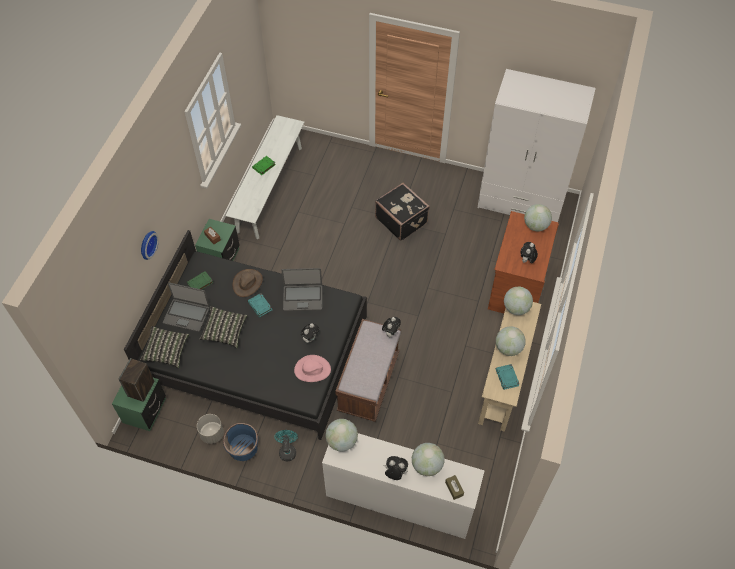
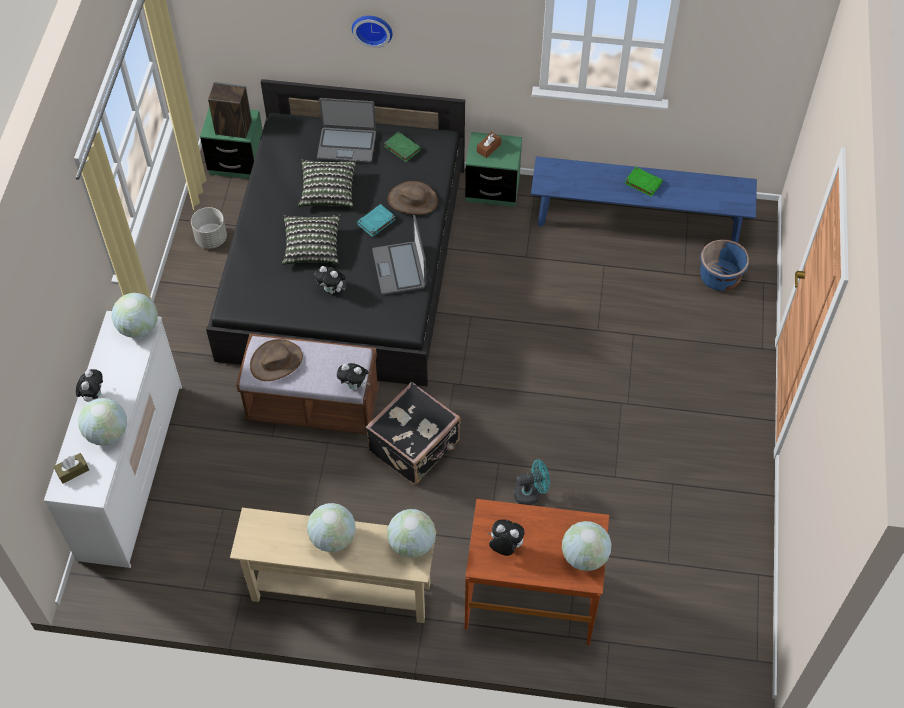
camera: 80 degrees right, 0 degrees up
(166, 351) = (288, 137): pillow -> pillow (312, 247)
(186, 315) = (347, 145): laptop -> laptop turned 90 degrees counterclockwise
(243, 448) = (194, 276): blue planter -> blue planter (720, 277)
(269, 189) = (638, 221): white bench -> blue bench
(287, 450) = (195, 326): turquoise fan -> turquoise fan (531, 493)
(312, 370) = (279, 301): pink hat -> none
(364, 375) = (276, 361): none -> brown hat
(401, 220) = (627, 408): black suitcase -> black suitcase (415, 447)
(507, 378) = (278, 540): turquoise book -> none
(521, 201) = (722, 592): white wardrobe -> none

